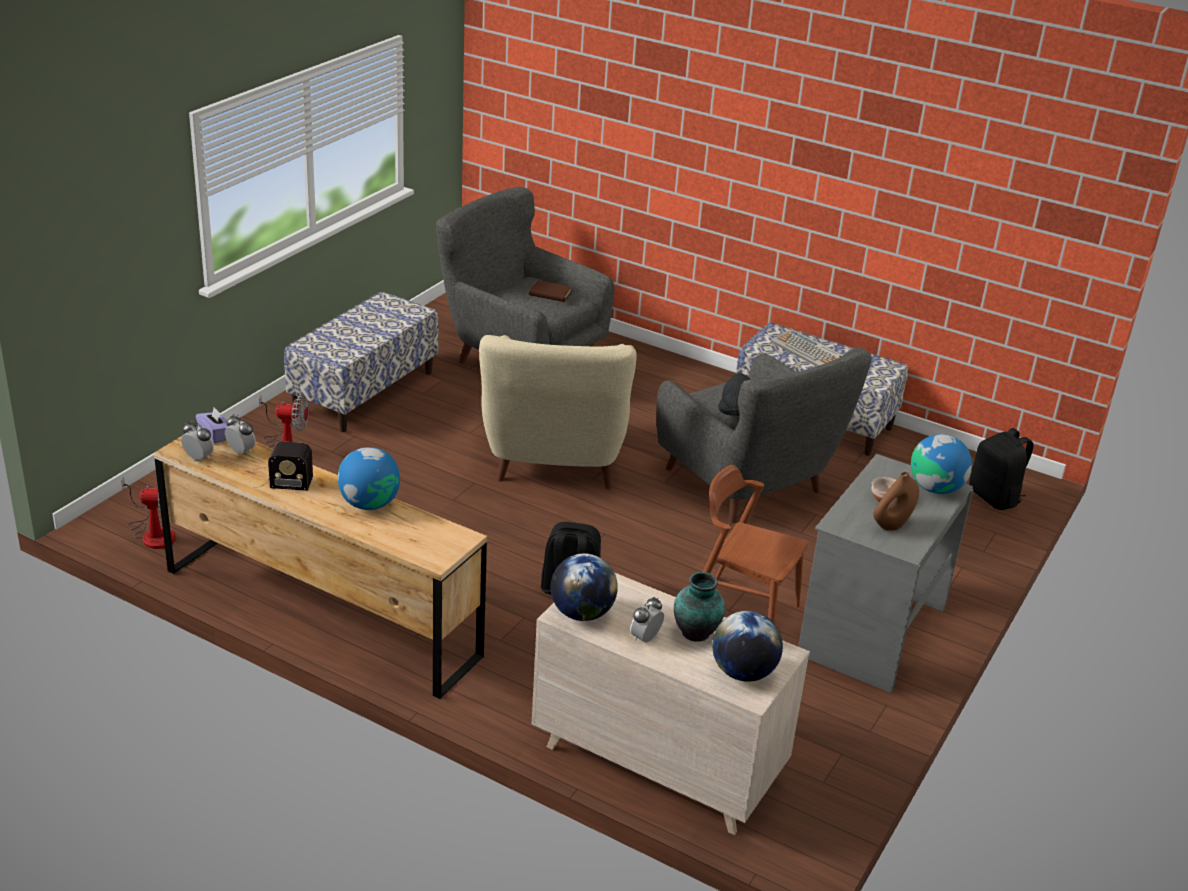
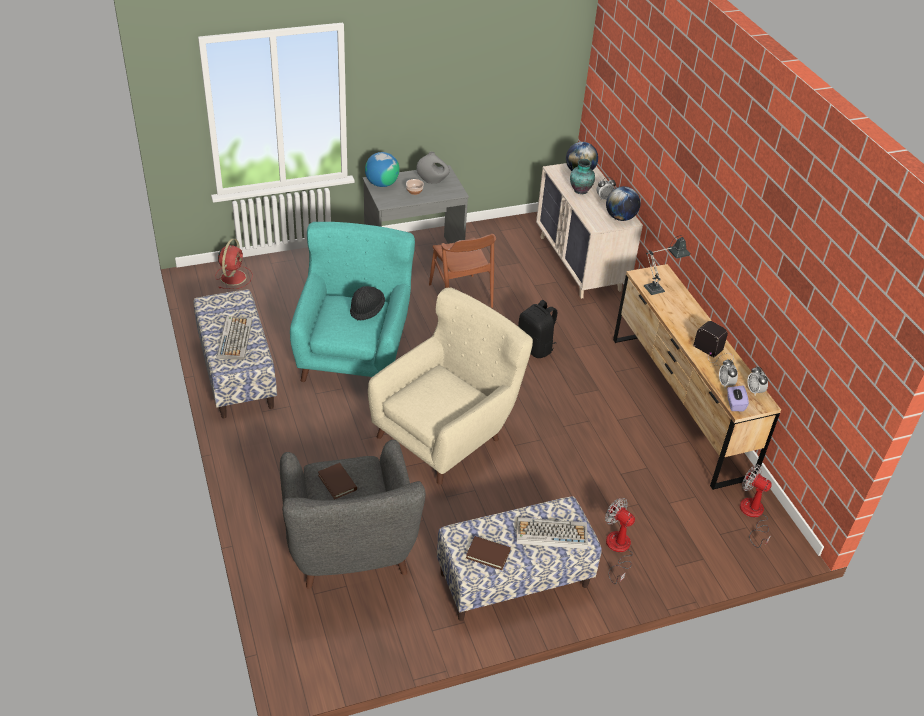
camera: 140 degrees left, 10 degrees up
(337, 338) = (551, 534): none -> keyboard
(369, 503) = (673, 314): globe -> none
(378, 310) = (488, 554): none -> brown book
(420, 530) = (658, 288): none -> table lamp
(748, 486) = (353, 354): grey armchair -> turquoise armchair
(892, 525) = (432, 181): brown vase -> grey vase
(995, 498) = (233, 277): black backpack -> red fan

